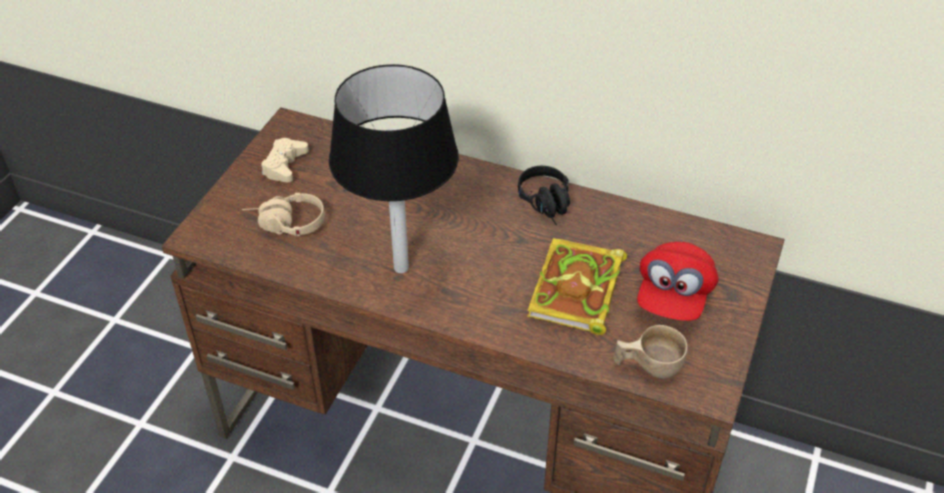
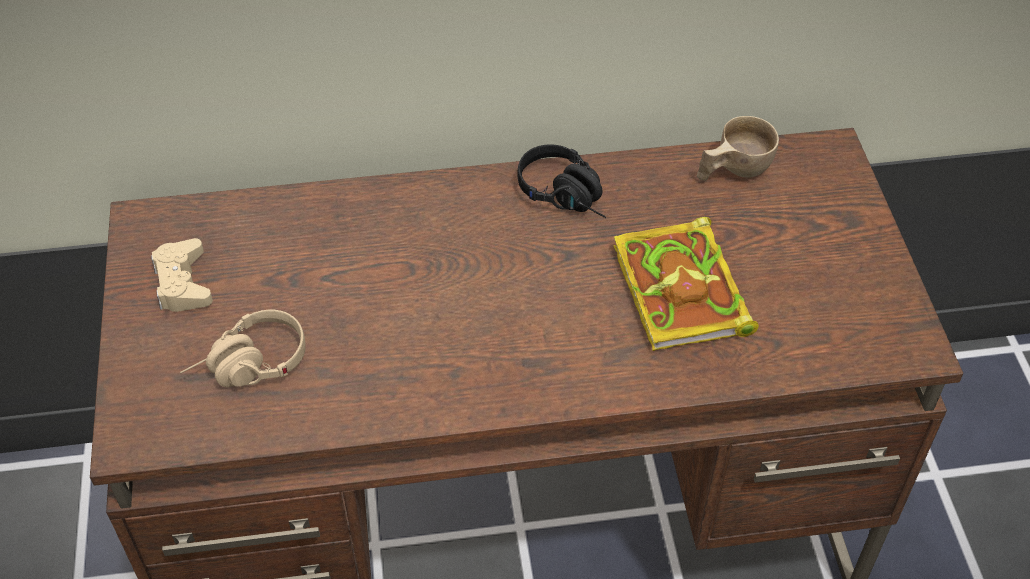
camera: 30 degrees left, 5 degrees up
(401, 268) = (450, 358): black table lamp -> none
(647, 366) = (828, 348): beige cup -> beige cup (732, 170)
(673, 296) = (791, 249): red cap -> none

